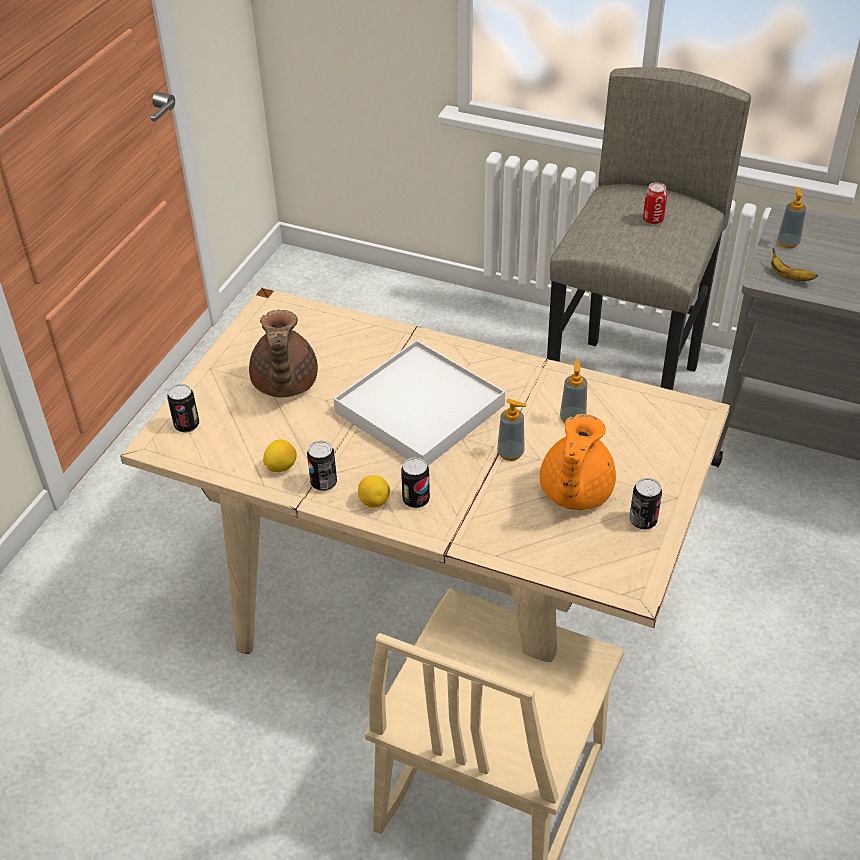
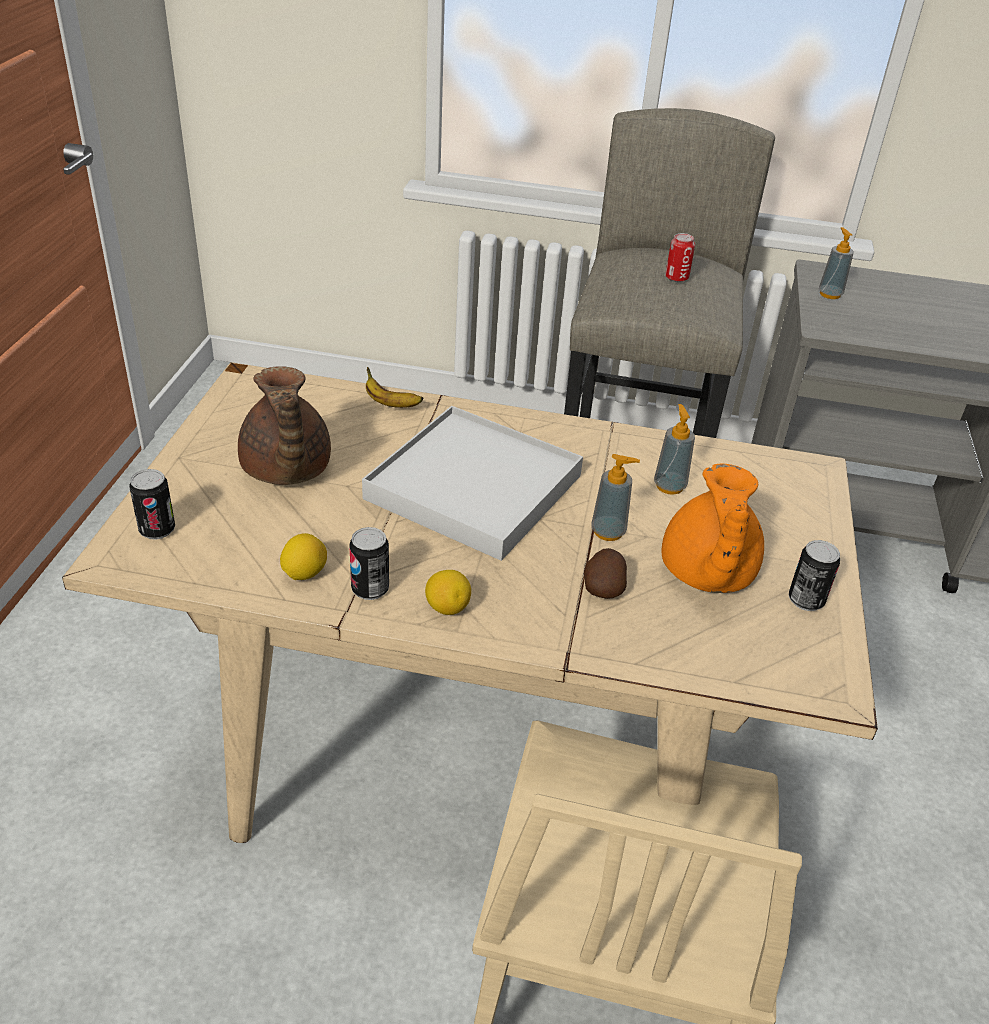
camera: 15 degrees left, 5 degrees down
(416, 500) = (503, 600): can -> none
(492, 497) = (603, 587): none -> potato
(789, 277) = (847, 325): banana -> banana (390, 403)

